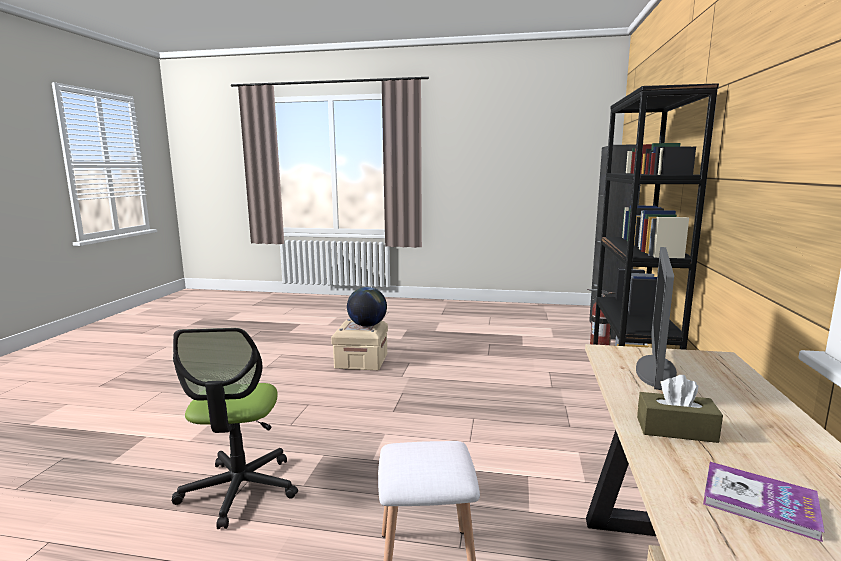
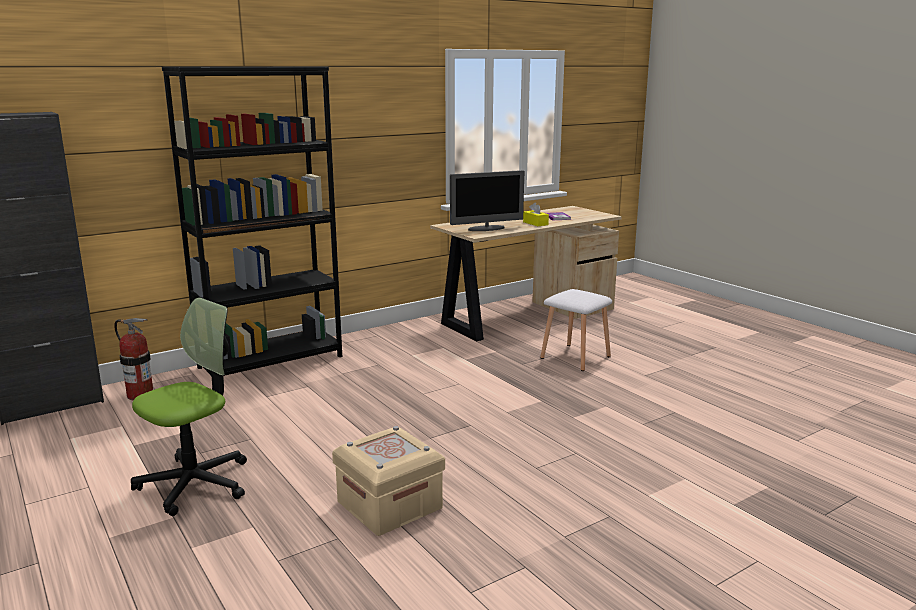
camera: 135 degrees left, 5 degrees up
(239, 489) = (653, 420): office chair -> office chair (195, 483)
(367, 325) = (380, 442): globe -> none
(676, 429) = (535, 223): brown tissue box -> yellow tissue box

